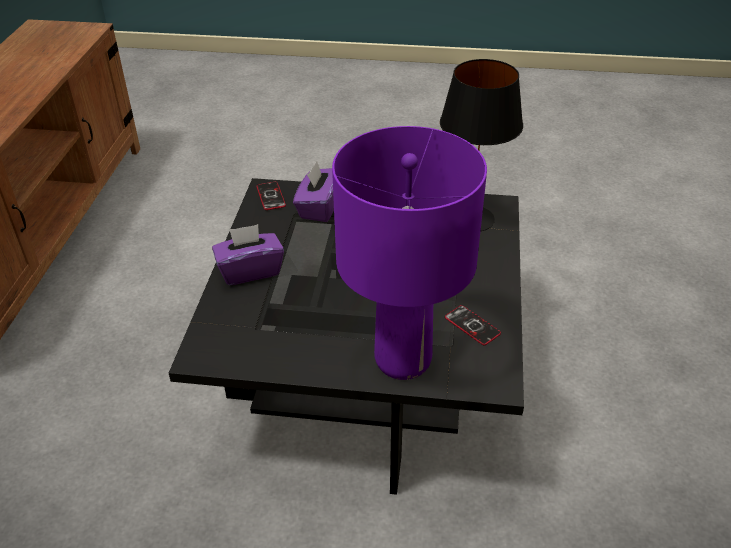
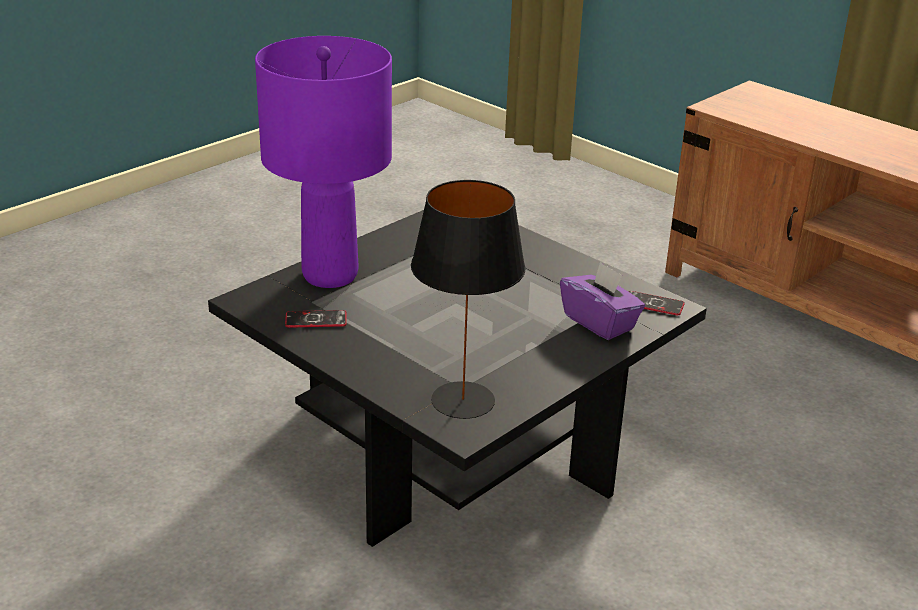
camera: 125 degrees right, 10 degrees down
(250, 271) = (535, 256): purple tissue box -> none

